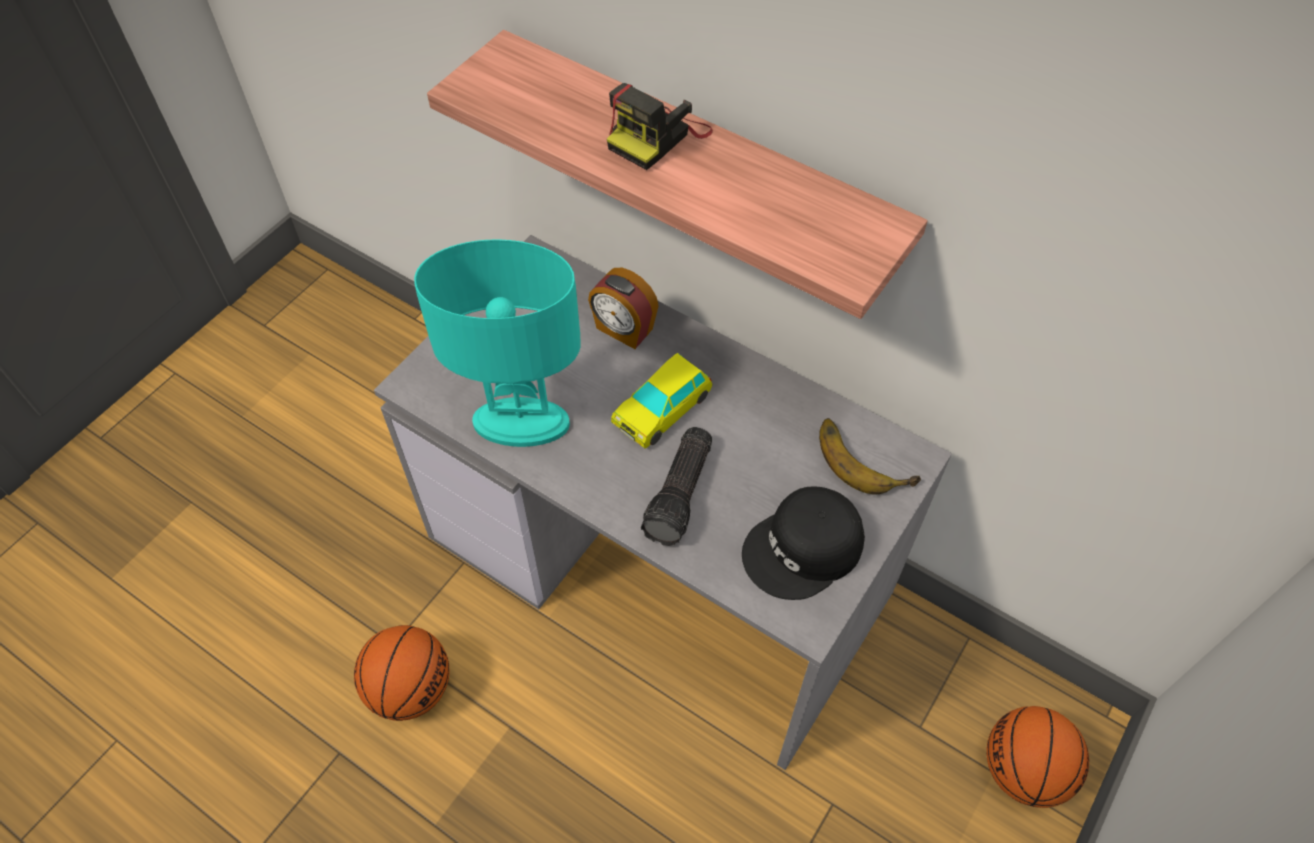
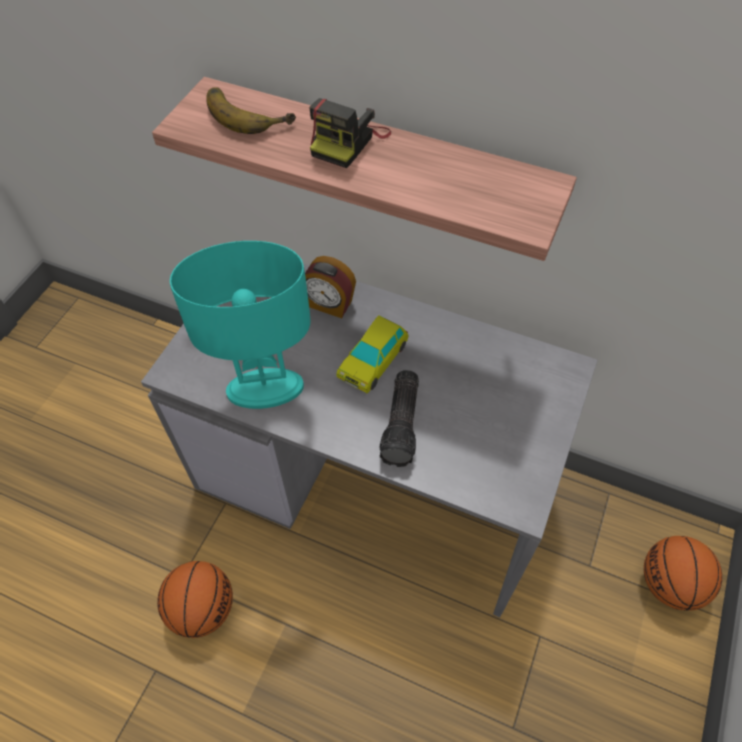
camera: 10 degrees left, 0 degrees up
(804, 550) = (507, 451): black cap -> none
(864, 457) = (534, 373): banana -> banana (249, 112)

